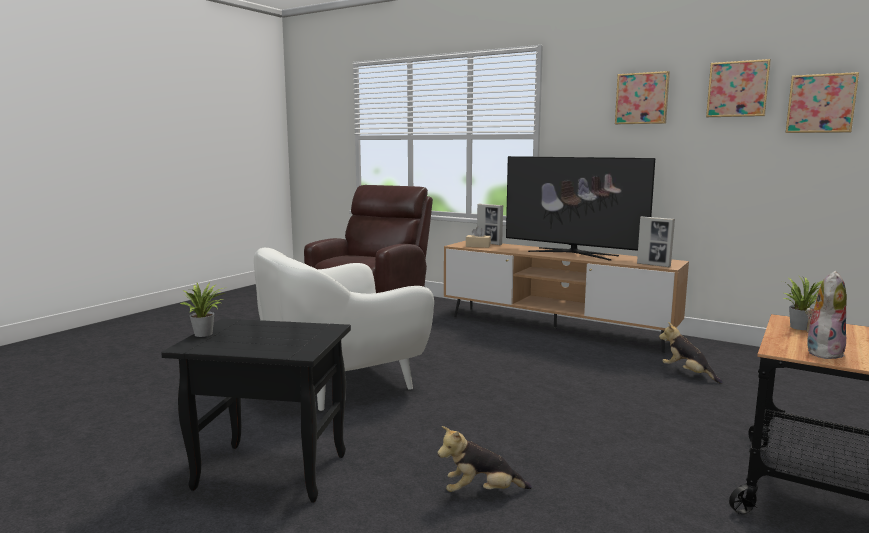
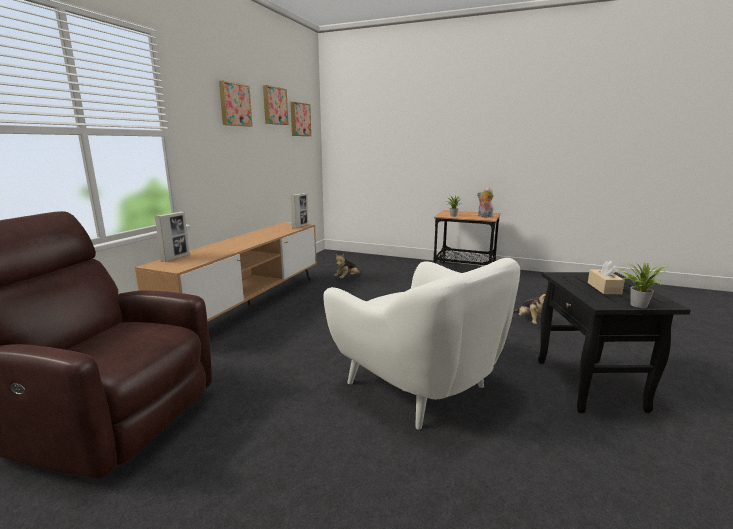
camera: 100 degrees left, 5 degrees up
(478, 246) = (190, 261): beige tissue box -> beige tissue box (604, 288)
(572, 253) = (249, 238): television -> none

